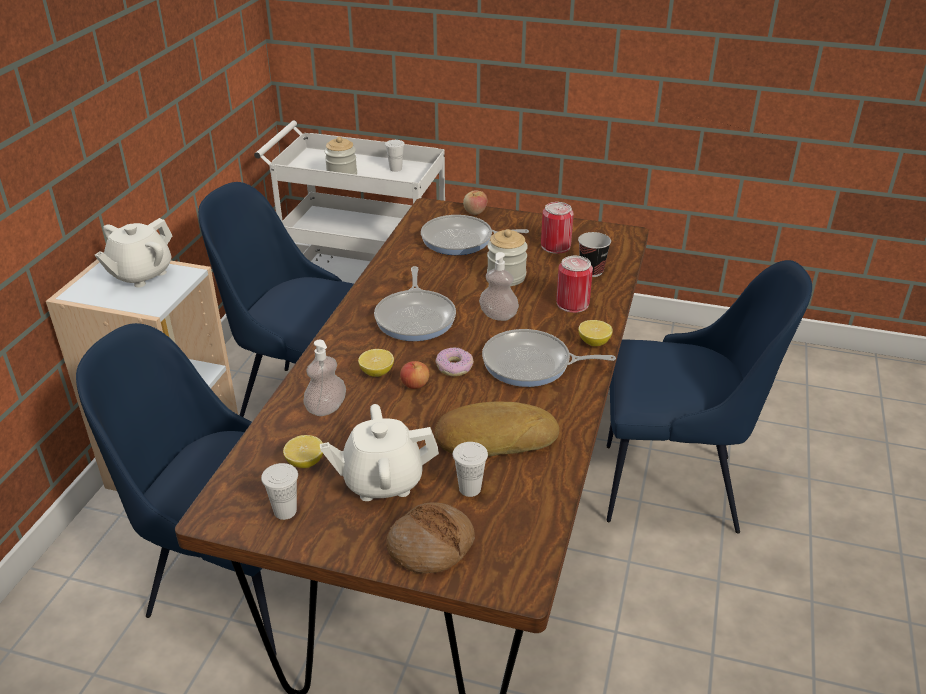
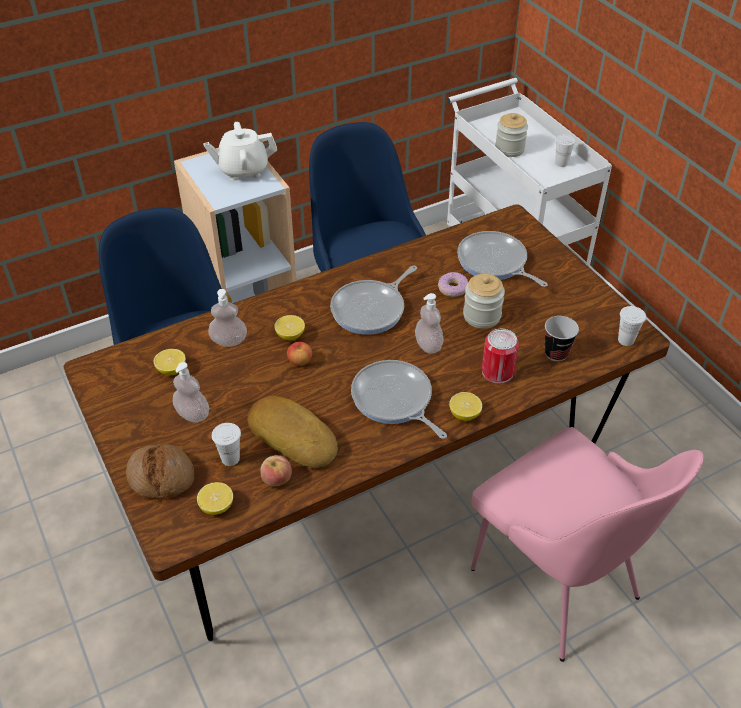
camera: 45 degrees right, 10 degrees up
(285, 511) = (123, 393): white cup -> white cup (626, 340)
(382, 481) = (193, 414): white teapot -> soap dispenser
(454, 367) = (342, 365): donut -> donut (453, 288)
(475, 212) = (542, 242): apple -> apple (276, 479)
(515, 530) = (217, 506): none -> lemon
(555, 246) = (561, 312): can -> none
(671, 487) = (556, 583): blue chair -> pink chair

